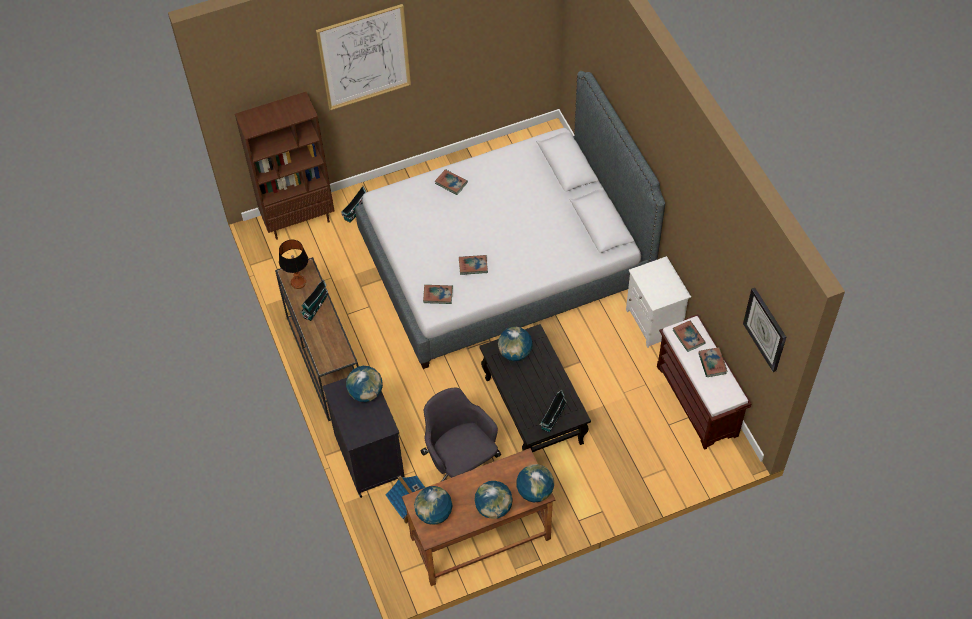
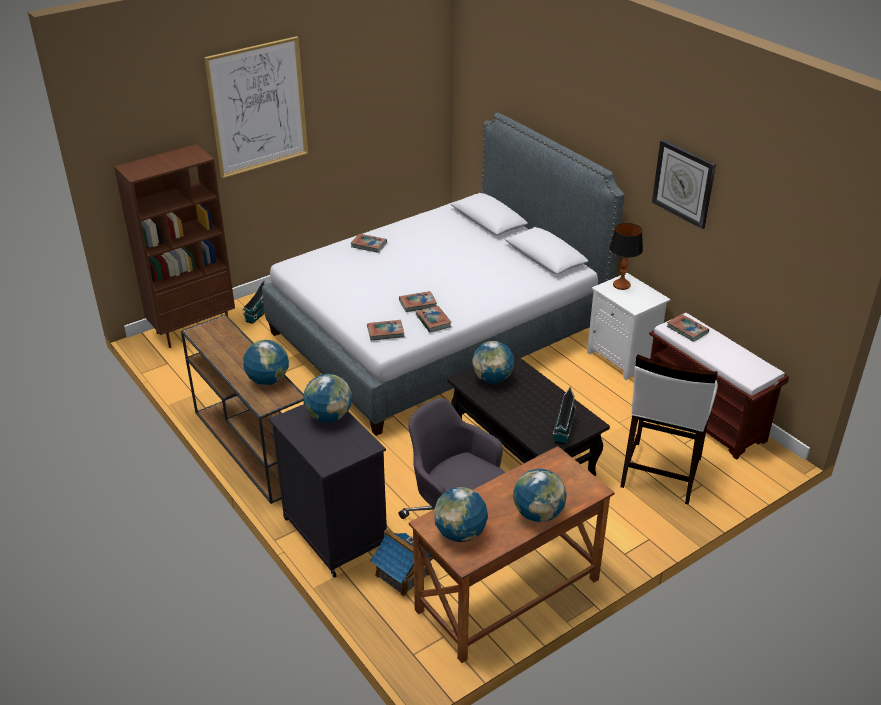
camera: 15 degrees left, 20 degrees down
(298, 282) = (212, 337): table lamp -> table lamp (621, 285)
(316, 306) = (240, 354): toy house -> none
(535, 491) = (584, 488): globe -> globe (268, 380)
(636, 450) = (660, 473): none -> white stool
(712, 363) = (726, 347): book -> book (433, 321)
(765, 329) = (808, 249): wall clock -> wall clock (684, 183)

